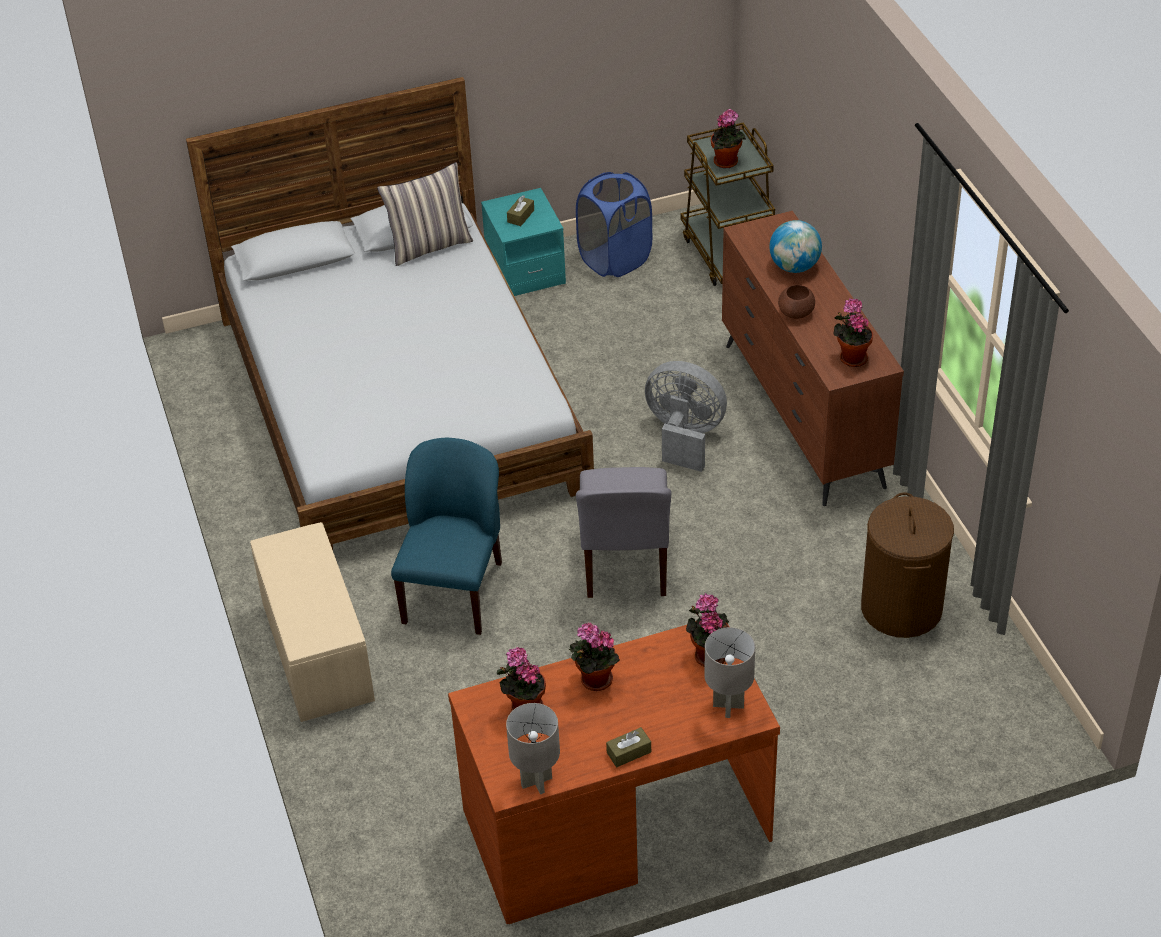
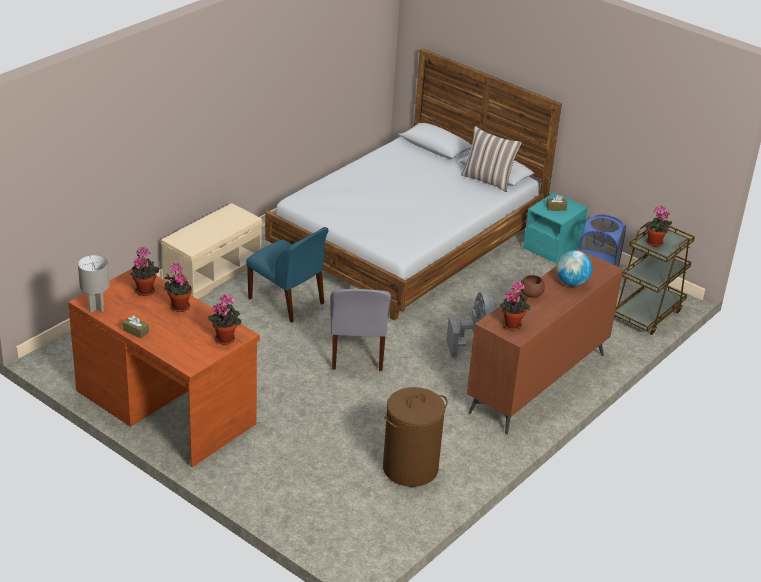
camera: 55 degrees right, 10 degrees down
(454, 591) = (287, 302): blue chair -> blue chair turned 60 degrees clockwise
(625, 563) = (356, 352): grey chair -> grey chair turned 60 degrees counterclockwise
(728, 705) = (192, 355): grey table lamp -> none

